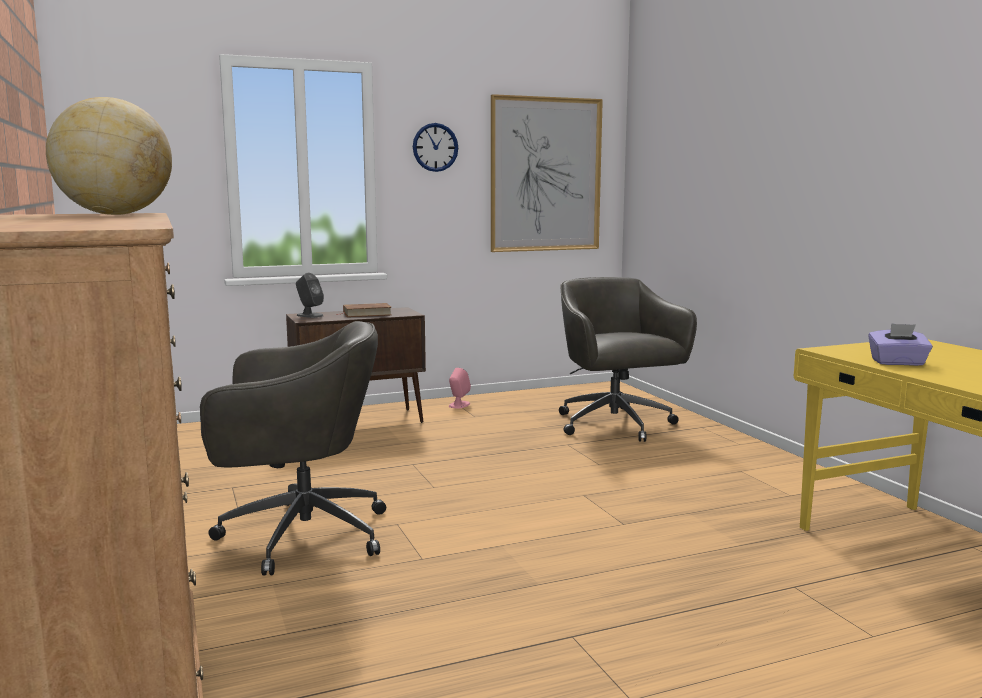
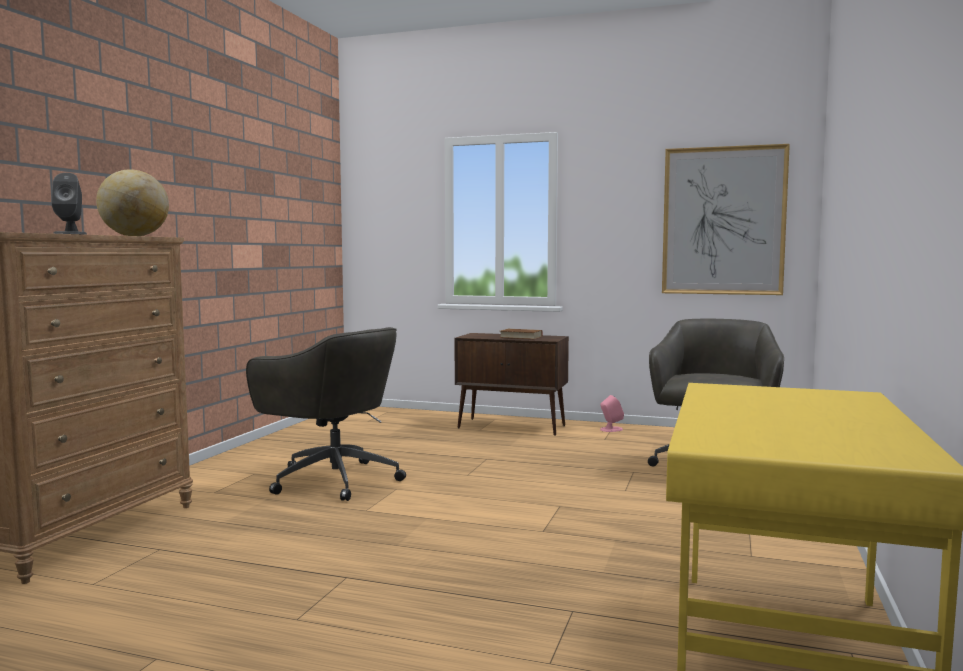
camera: 40 degrees right, 5 degrees down
(309, 315) = (480, 334): grey speaker -> grey speaker (70, 234)
(435, 147) = (610, 199): wall clock -> none
(898, 363) = (726, 402): purple tissue box -> none

